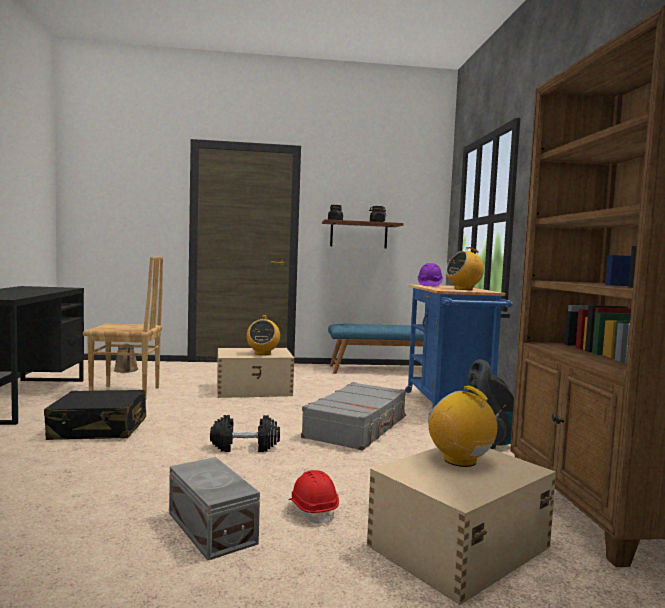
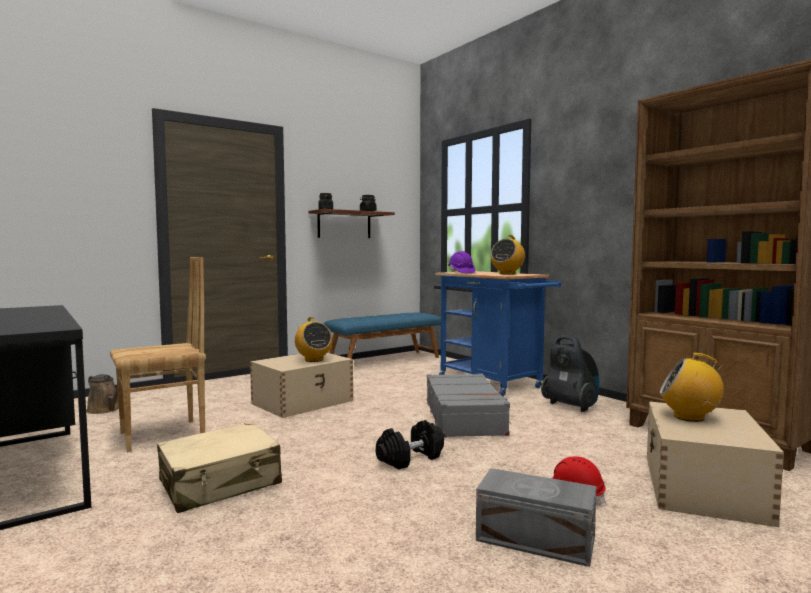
camera: 30 degrees left, 0 degrees up
(99, 429) = (220, 483): black suitcase -> beige suitcase

